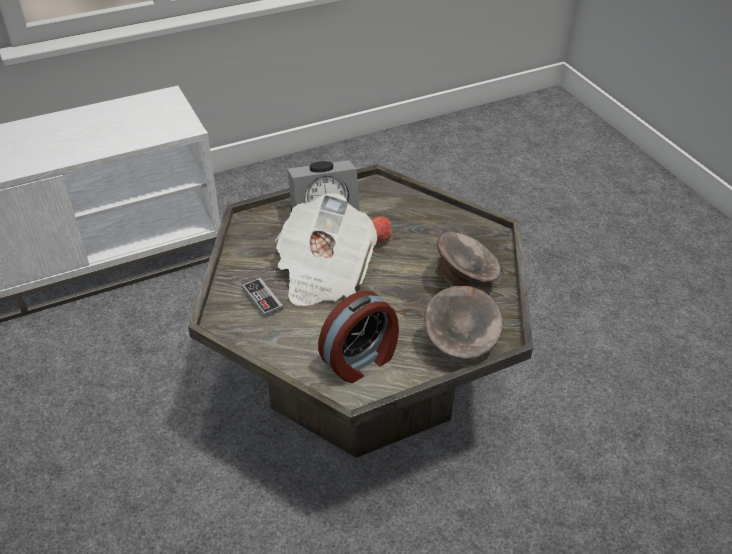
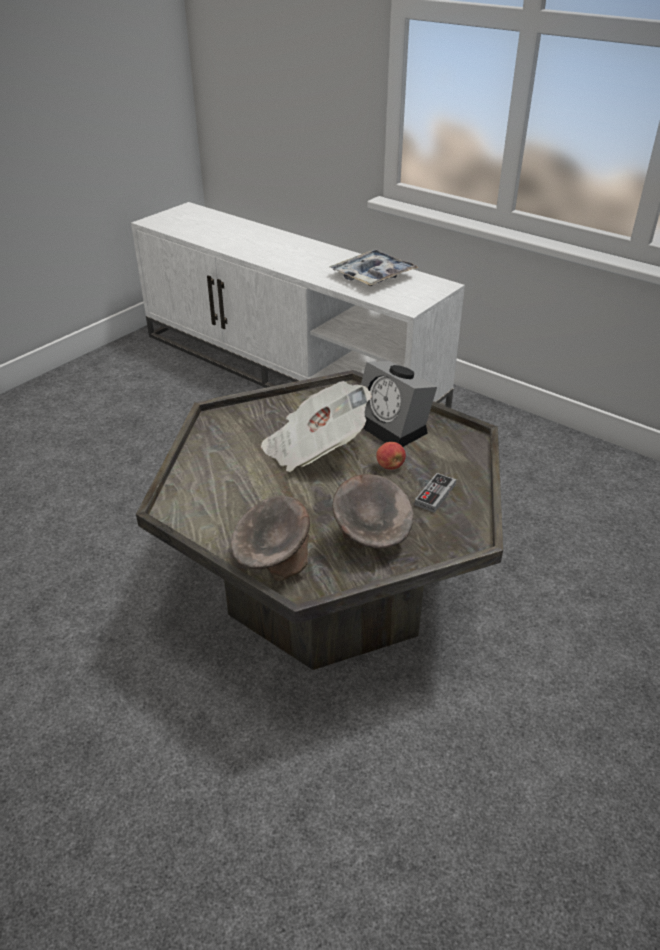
camera: 65 degrees right, 5 degrees down
(101, 125) = (373, 276): none -> tray
(262, 300) = (256, 429): game controller -> game controller (435, 495)
(360, 360) = (215, 504): alarm clock -> none

